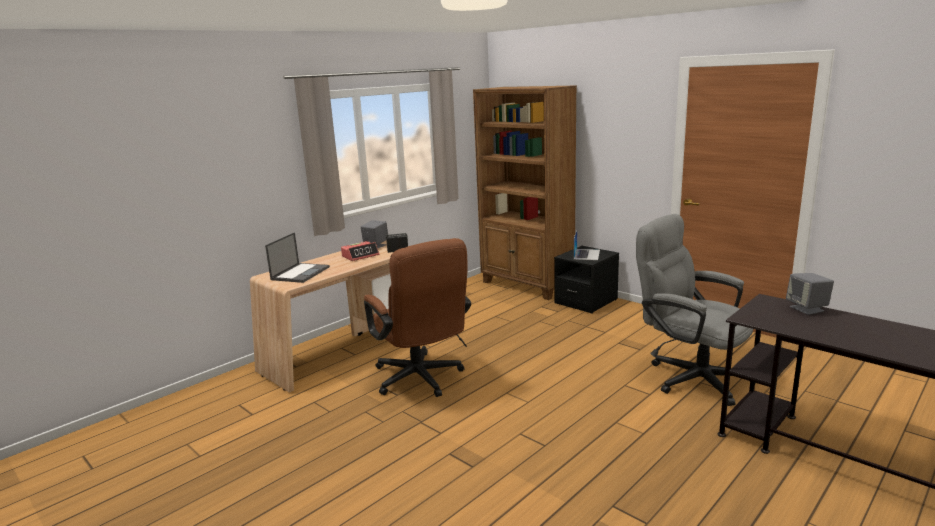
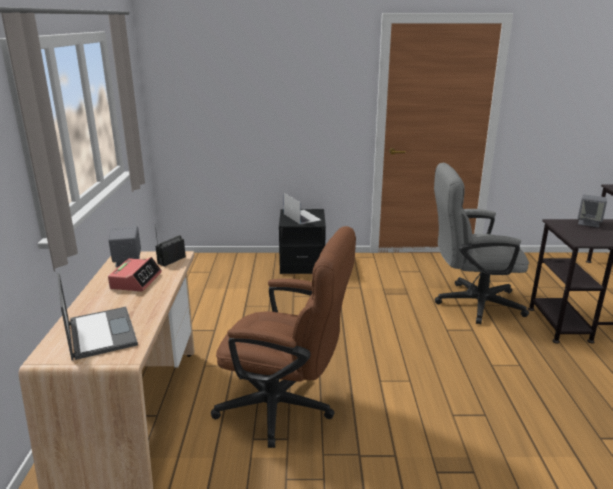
camera: 45 degrees left, 5 degrees up
(527, 285) = (225, 263): brown bookcase -> none

